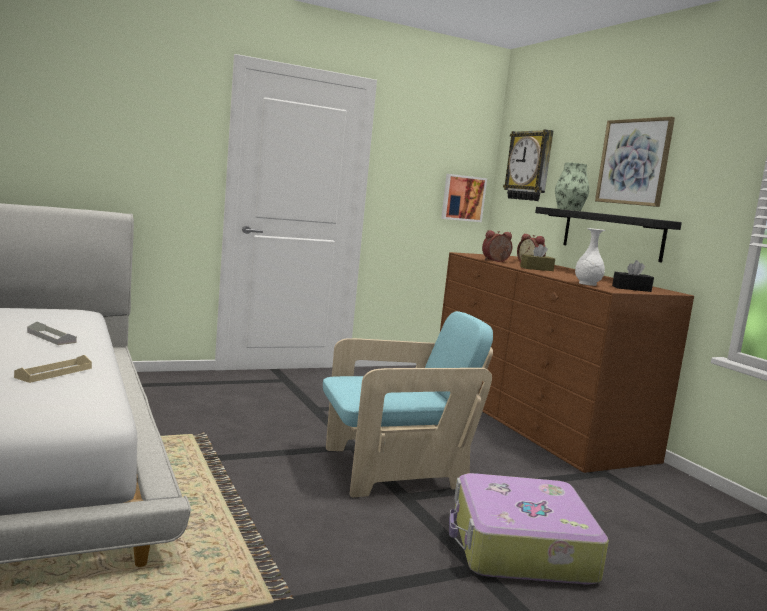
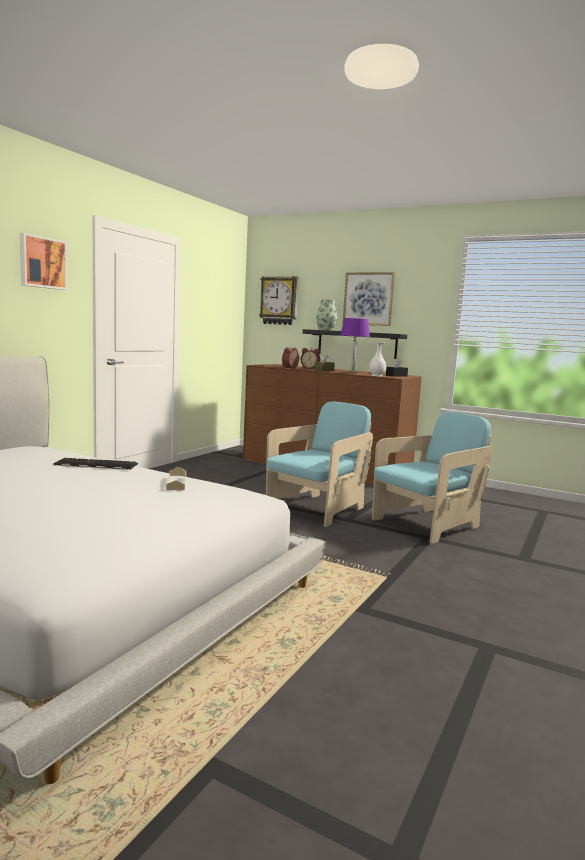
camera: 35 degrees left, 0 degrees up
(51, 337) = (95, 465): grey tray -> keyboard
(462, 198) = (230, 325): picture -> picture (42, 262)
(519, 547) = (427, 525): suitcase -> turquoise armchair
(569, 276) = (352, 372): none -> purple table lamp

